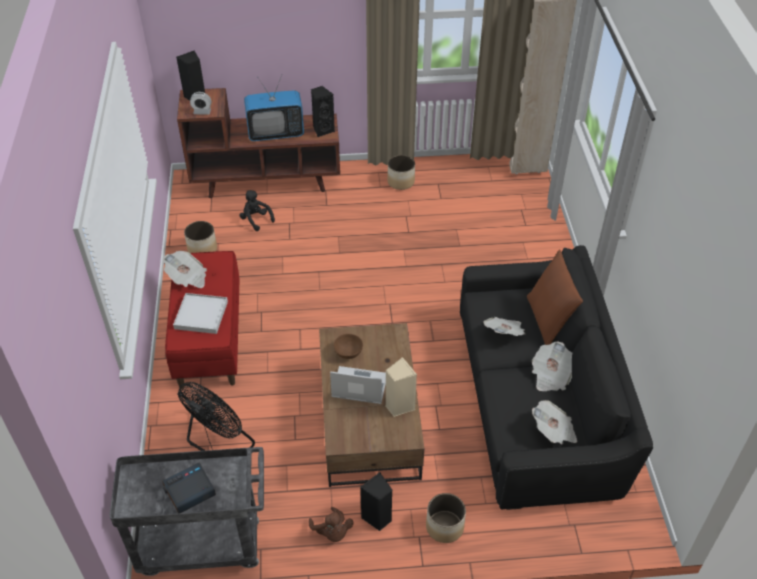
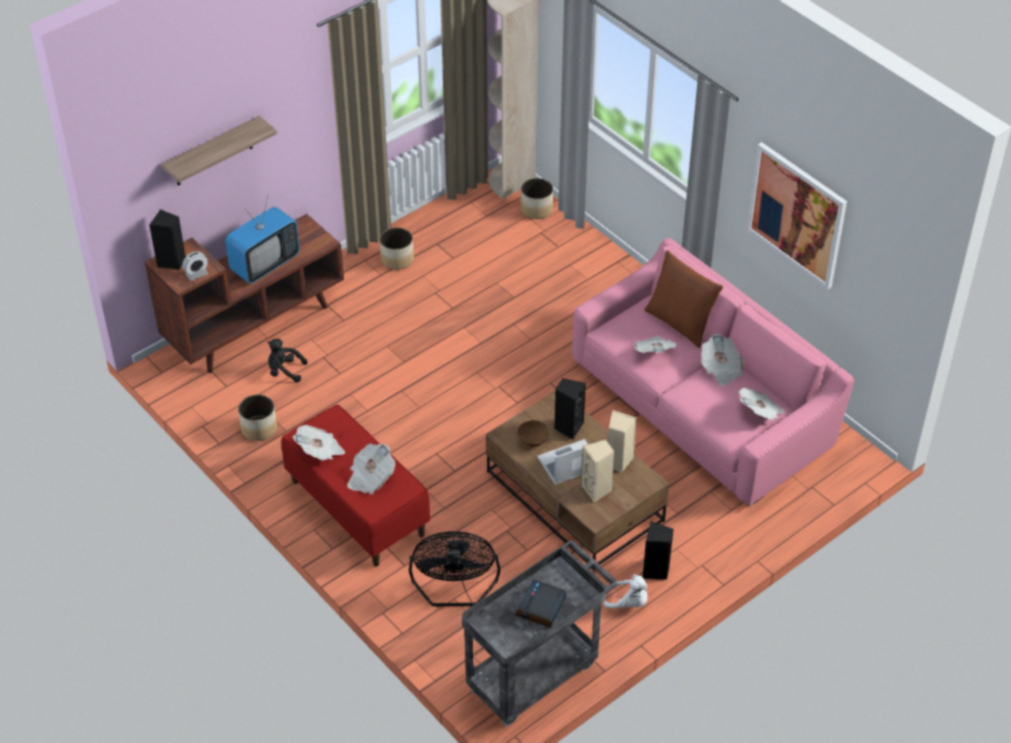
camera: 35 degrees left, 0 degrees up
(201, 315) = (370, 478): white tray -> newspaper
(250, 22) = (213, 152): none -> shelf
(323, 130) = (311, 238): black speaker -> black speaker (568, 427)
(332, 532) = (629, 603): brown plush toy -> white plush toy
(361, 420) = (597, 489): none -> beige speaker
(444, 527) = (715, 546): planter -> planter (536, 210)
(537, 400) = (702, 404): black sofa -> pink sofa
(671, 261) = (797, 215): none -> picture

